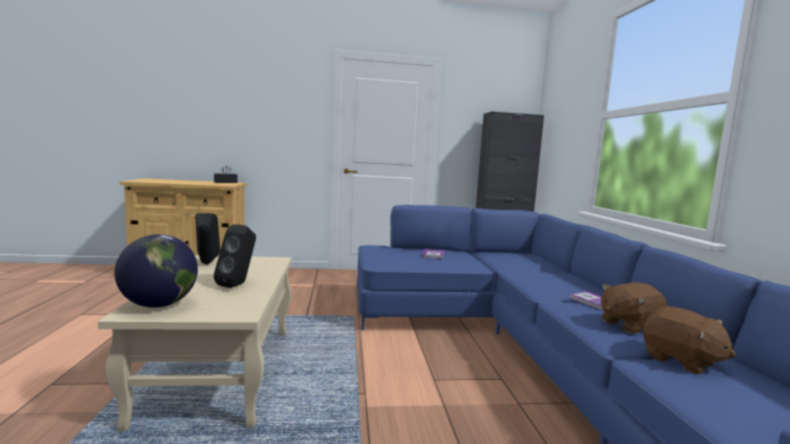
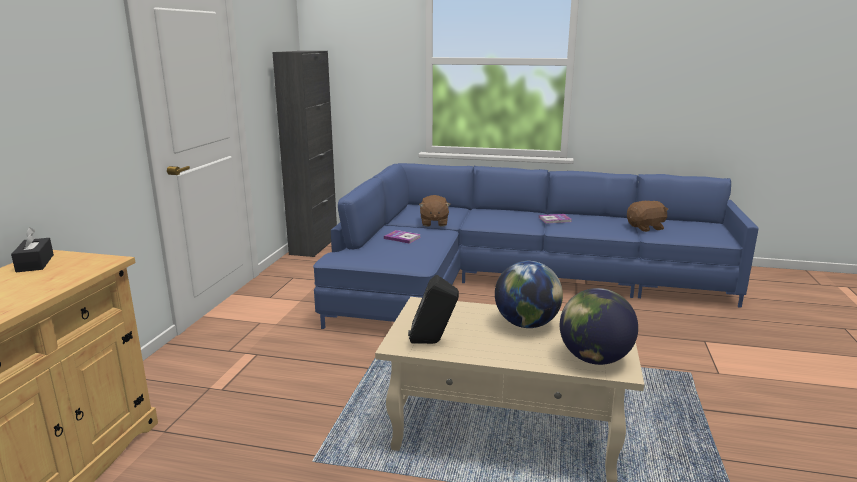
camera: 70 degrees left, 10 degrees up
(238, 285) = (526, 324): black speaker -> globe
(628, 325) = (598, 223): brown plush toy -> brown plush toy (434, 223)

